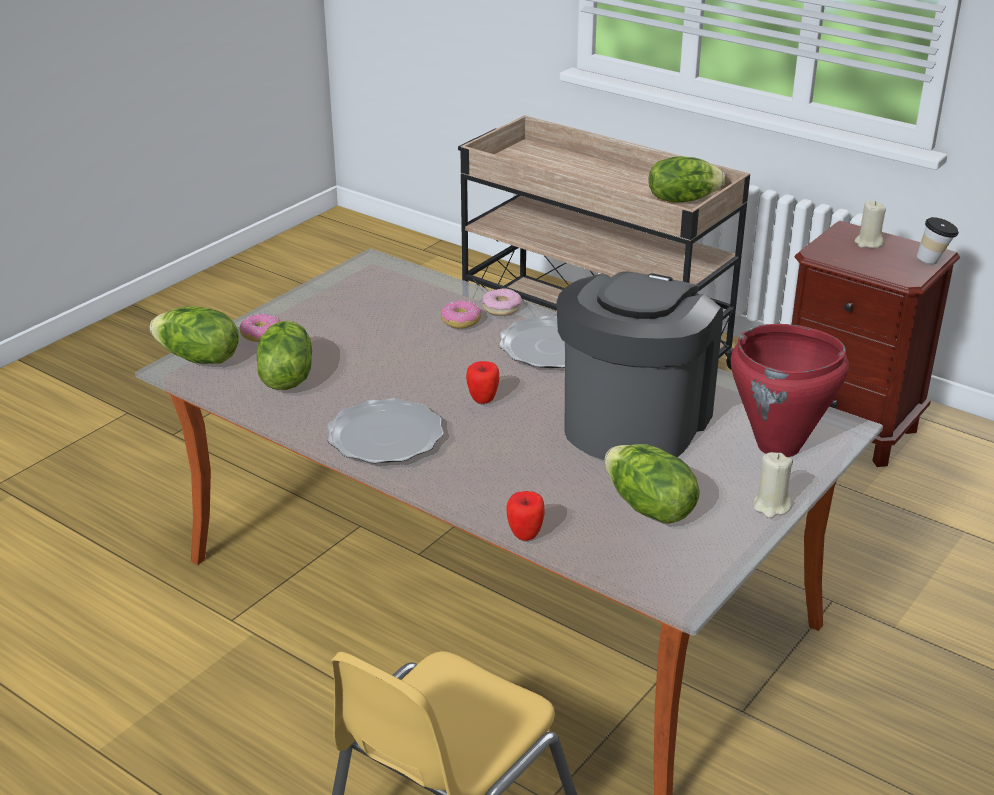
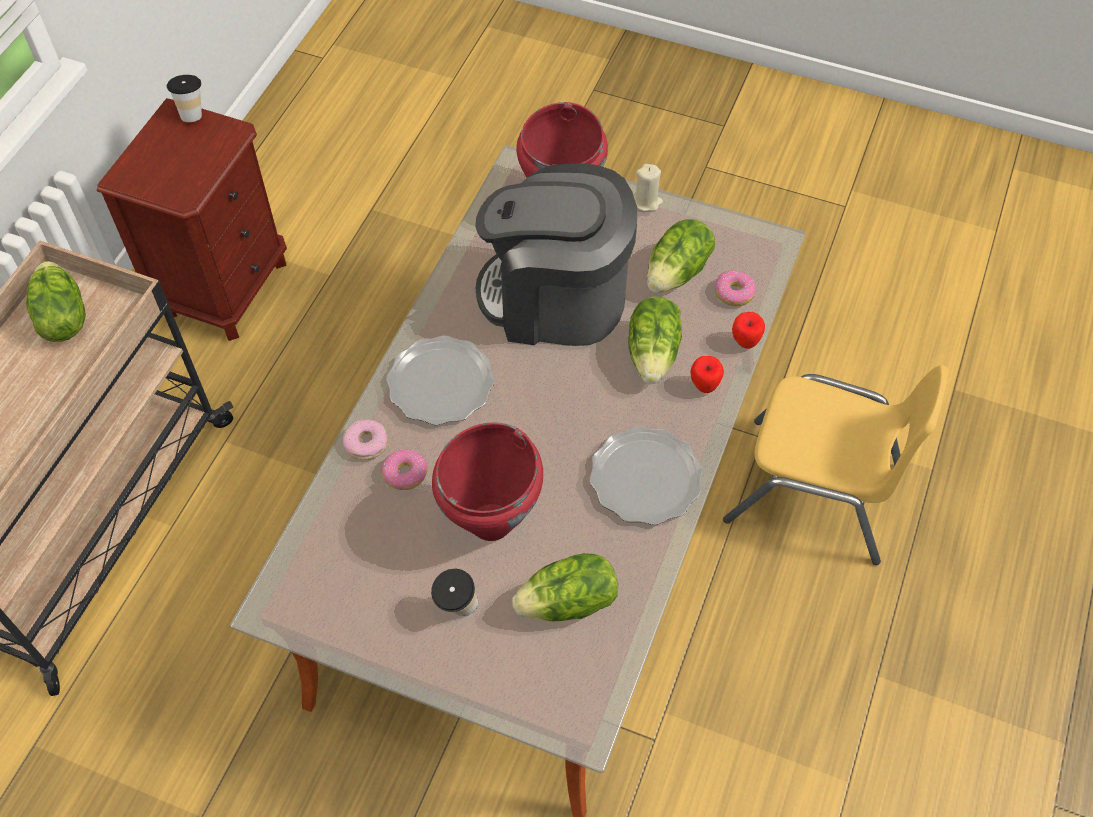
camera: 105 degrees left, 25 degrees up
(198, 358) = (557, 710): lettuce -> lettuce (654, 353)
(261, 335) = (486, 664): donut -> donut (734, 293)
(317, 329) = (457, 609): none -> cup
(387, 353) = (492, 522): none -> red cooking pot
(483, 399) = (556, 417): apple -> apple (704, 386)
(868, 243) = (155, 160): beige candle -> none

